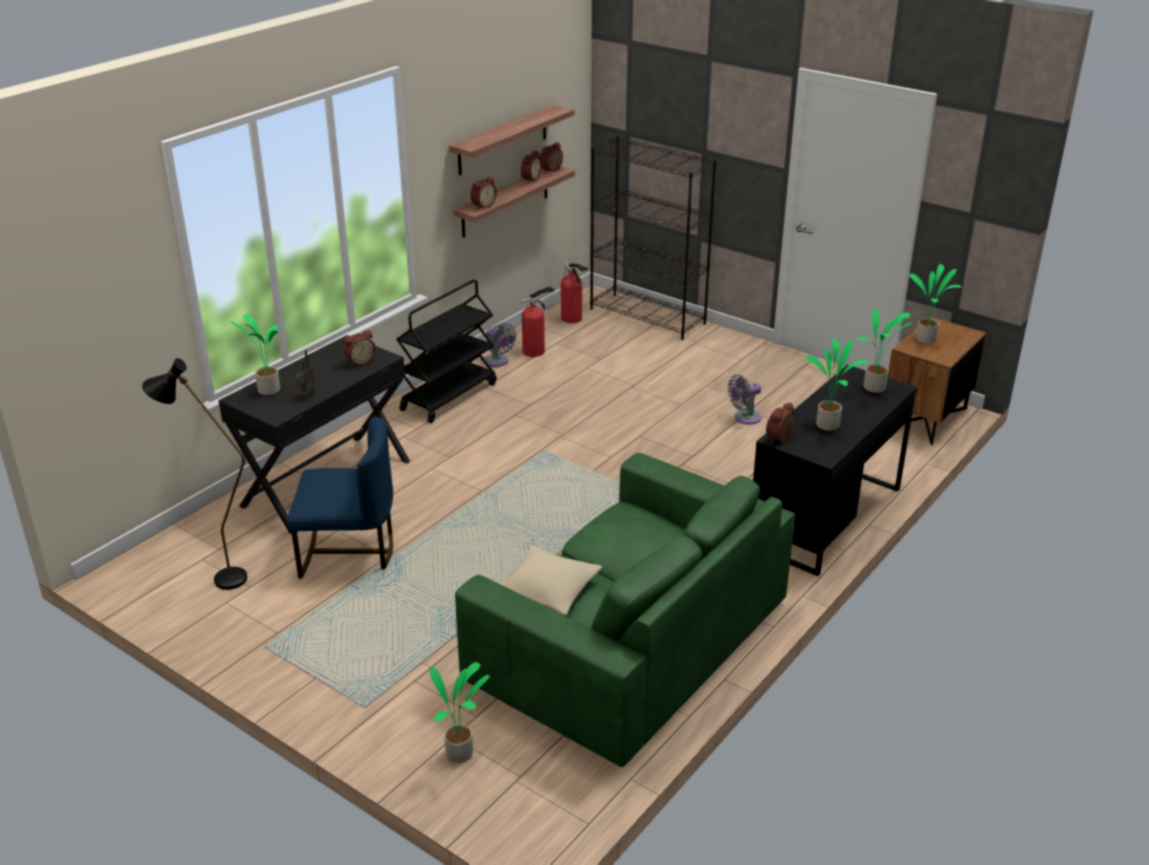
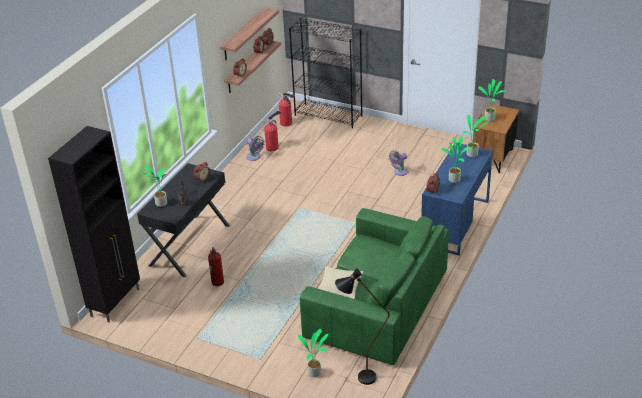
camera: 10 degrees left, 5 degrees up
(153, 558) = (116, 302): none -> black cabinet
(218, 578) = (156, 307): black floor lamp -> black floor lamp (360, 378)
(348, 552) = (218, 282): blue chair -> fire extinguisher
(449, 396) = (235, 183): black cart -> none
(825, 517) = (455, 223): black desk -> blue desk

